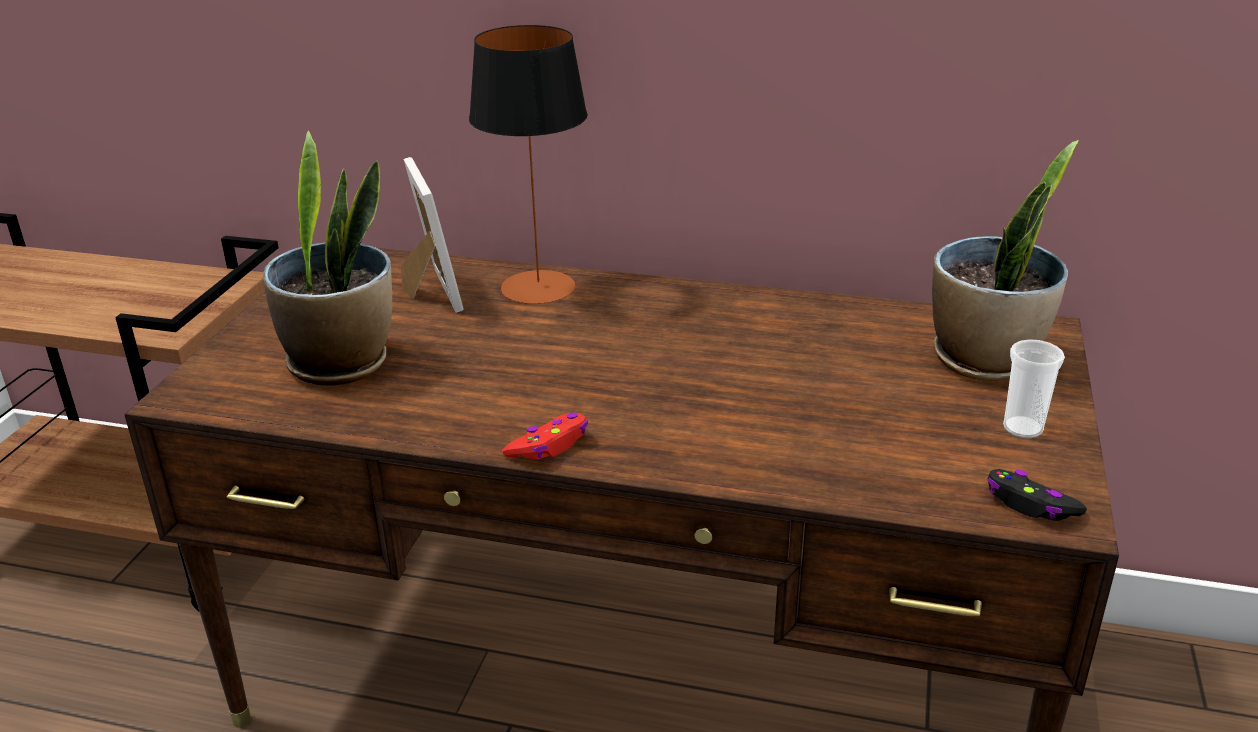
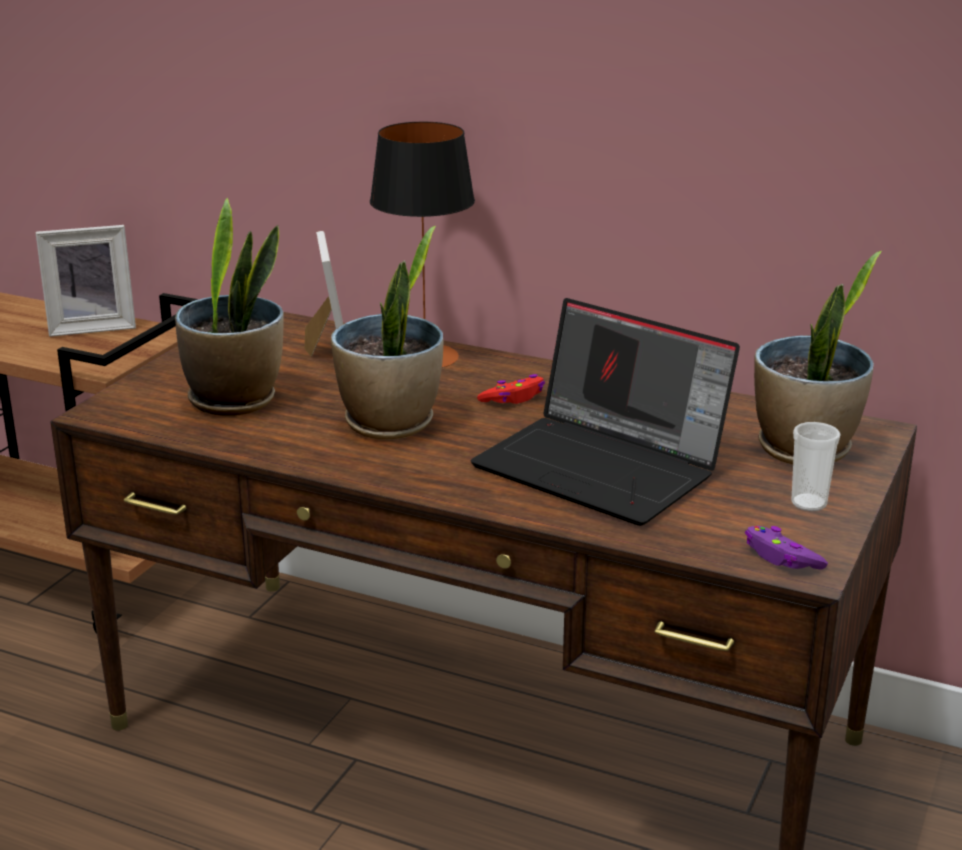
camera: 10 degrees right, 5 degrees down
(148, 280) = (92, 326): none -> picture frame
(529, 376) = (390, 424): none -> potted plant
(549, 446) = (388, 476): red game controller -> red game controller (513, 398)
(785, 406) = (604, 467): none -> laptop
(1030, 505) = (781, 558): black game controller -> purple game controller

